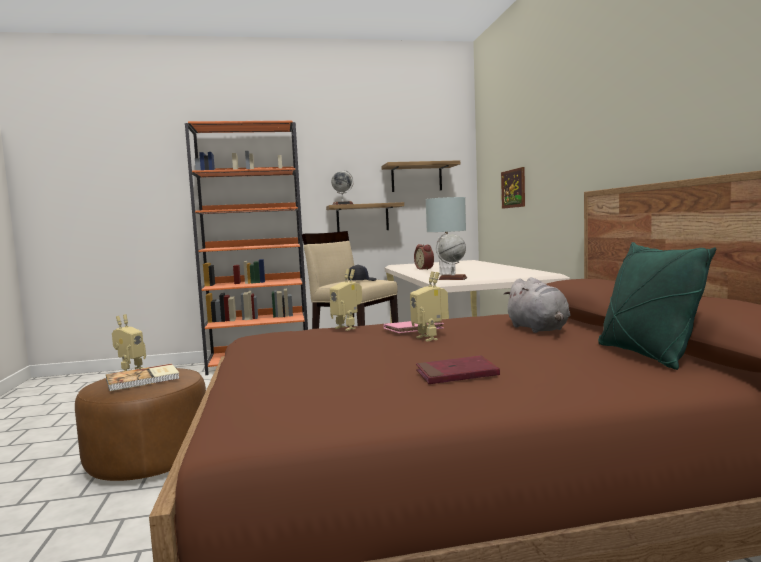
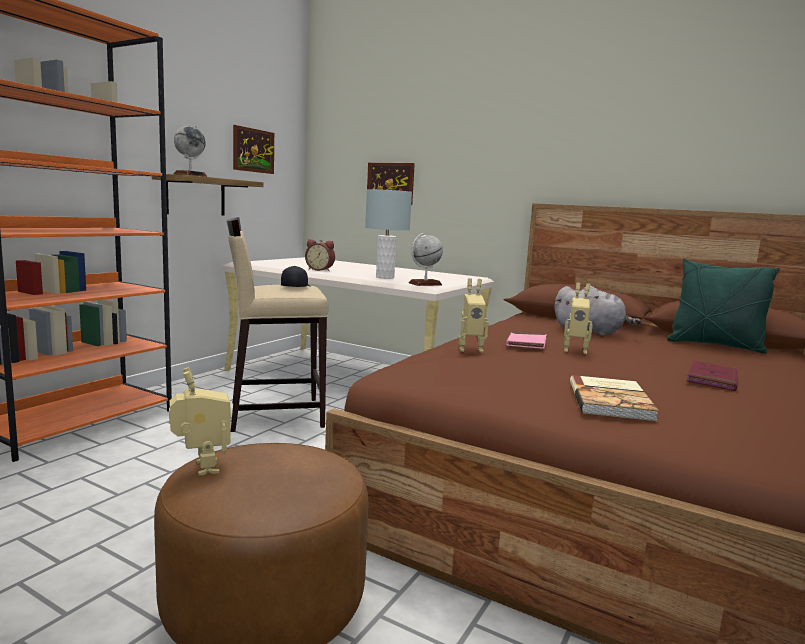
camera: 50 degrees left, 5 degrees up
(143, 379) = (287, 473): book -> book (611, 400)
(416, 178) = (253, 150): shelf -> picture

